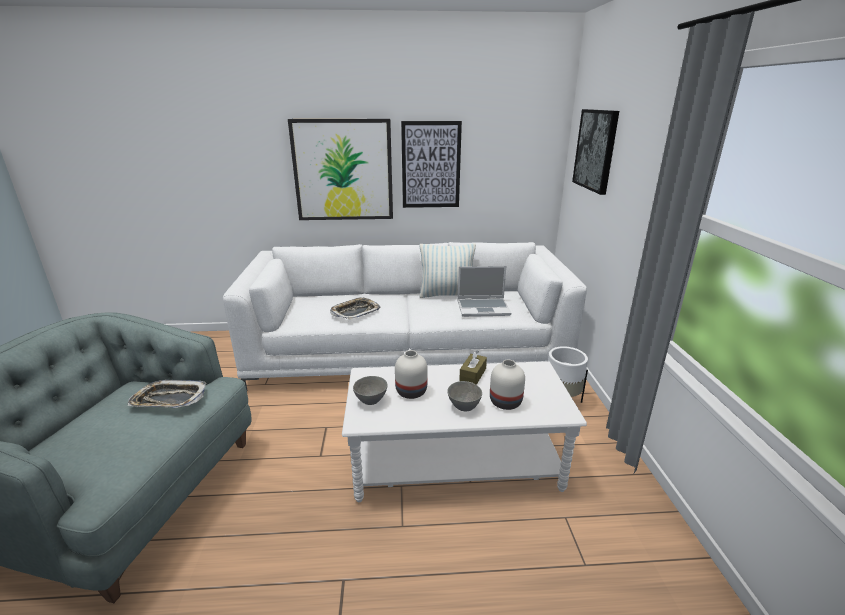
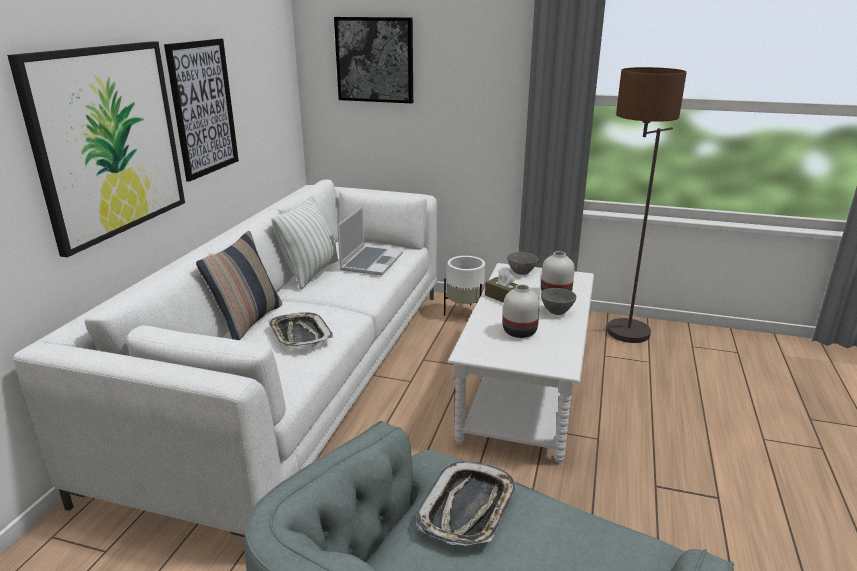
camera: 70 degrees left, 0 degrees up
(366, 295) = (248, 322): none -> pillow
(371, 401) = (528, 355): grey bowl -> grey bowl (522, 273)
(625, 529) = (620, 336): none -> brown floor lamp

